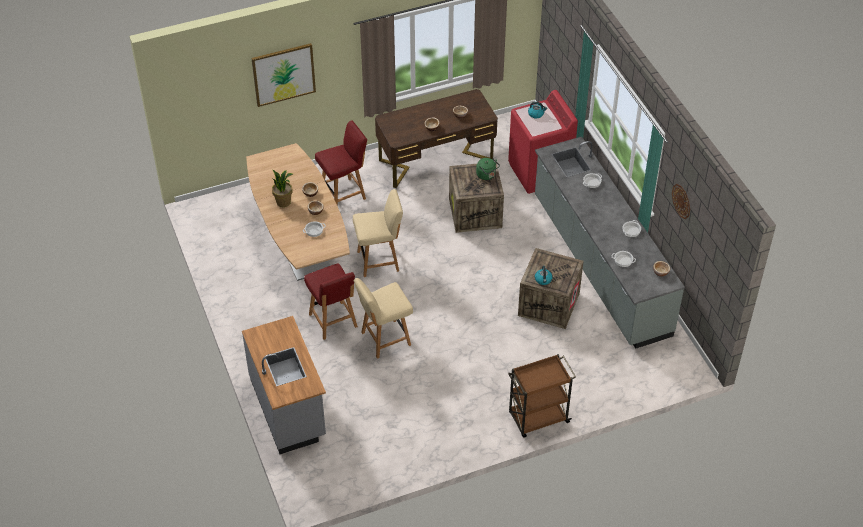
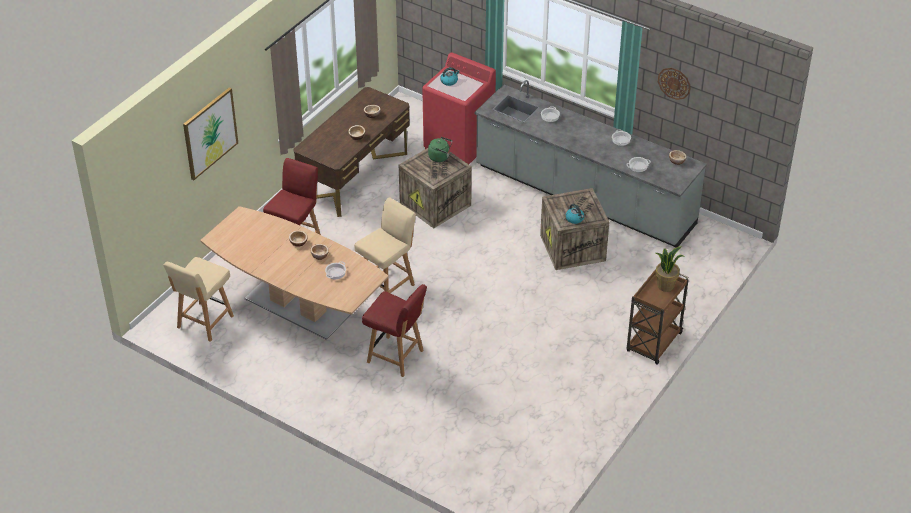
camera: 35 degrees left, 5 degrees down
(283, 202) = (280, 262): potted plant -> potted plant (665, 285)
(289, 408) = (429, 451): grey counter -> none
(384, 339) = (458, 348): beige chair -> beige chair (204, 322)

